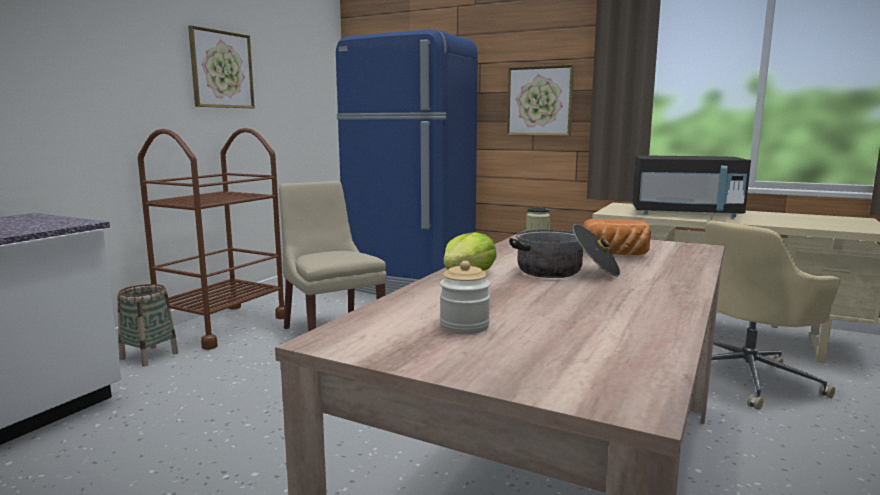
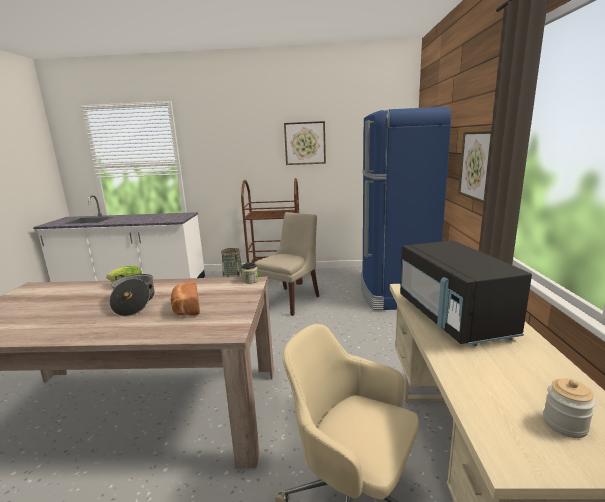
camera: 65 degrees right, 5 degrees up
(464, 326) = (37, 300): jar -> jar (565, 424)

